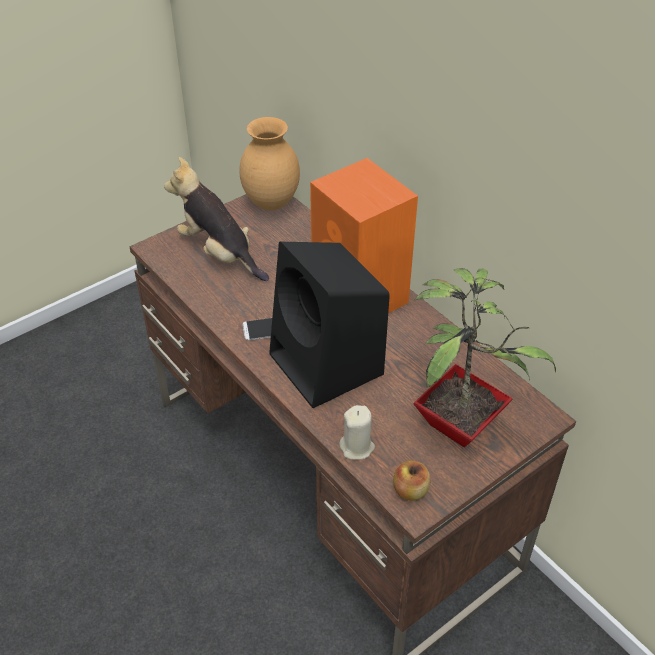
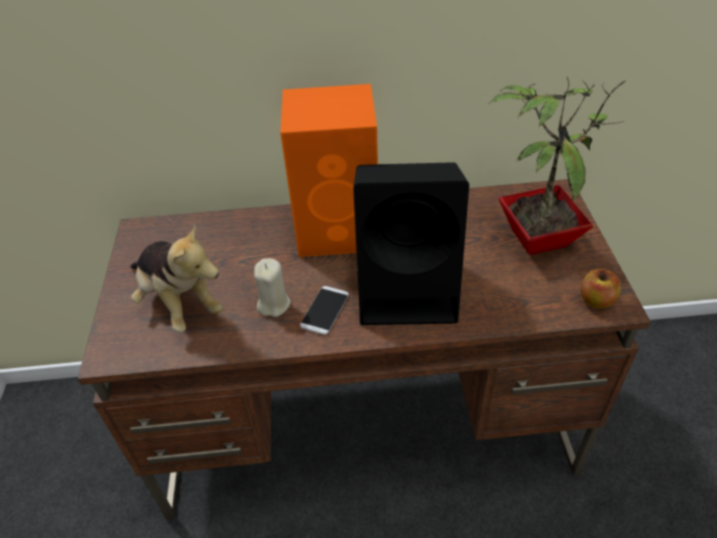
camera: 55 degrees left, 0 degrees up
(219, 253) = (178, 303): plush toy -> plush toy turned 120 degrees counterclockwise
(271, 204) = (150, 234): brown vase -> none
(357, 447) = (525, 313): beige candle -> beige candle (273, 304)

